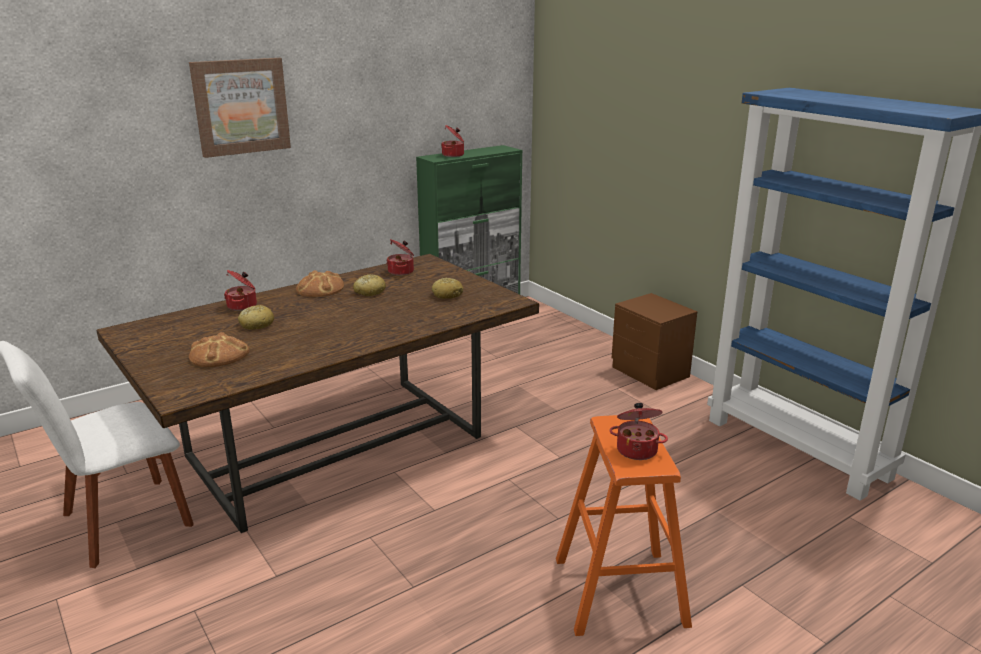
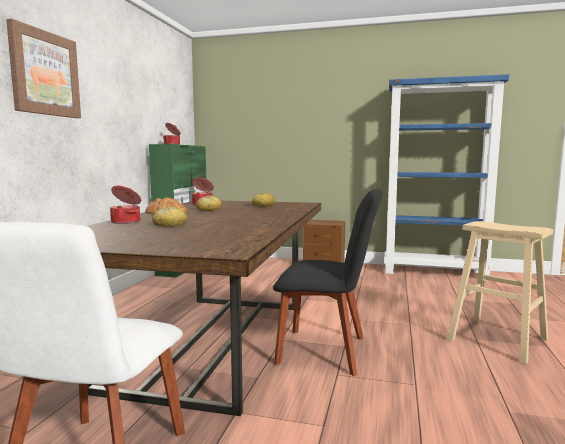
camera: 40 degrees left, 15 degrees down
(219, 355) = (188, 236): bread -> none
(408, 507) = (327, 351): none -> black chair
(620, 591) = (497, 339): orange stool -> beige stool
(637, 449) = (515, 227): cooking pot -> none

